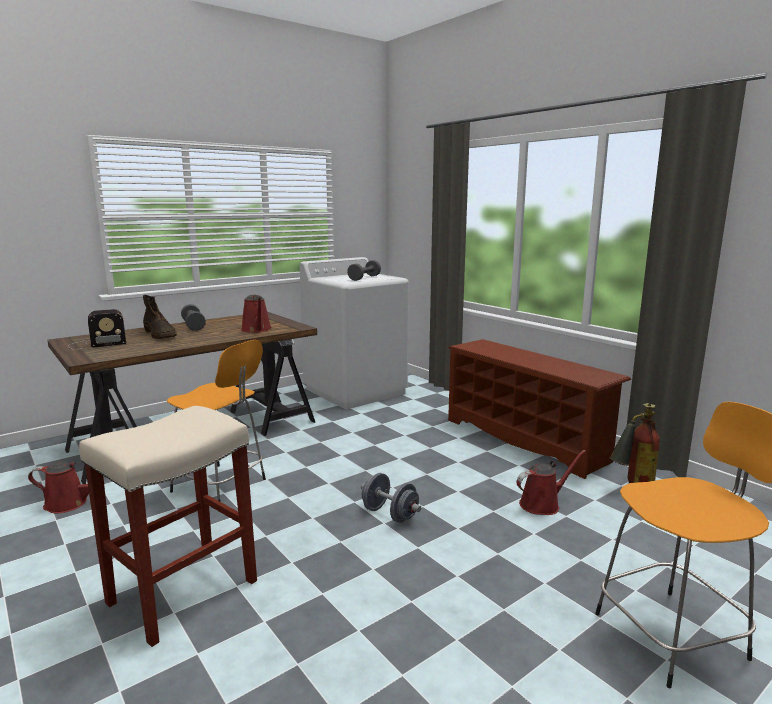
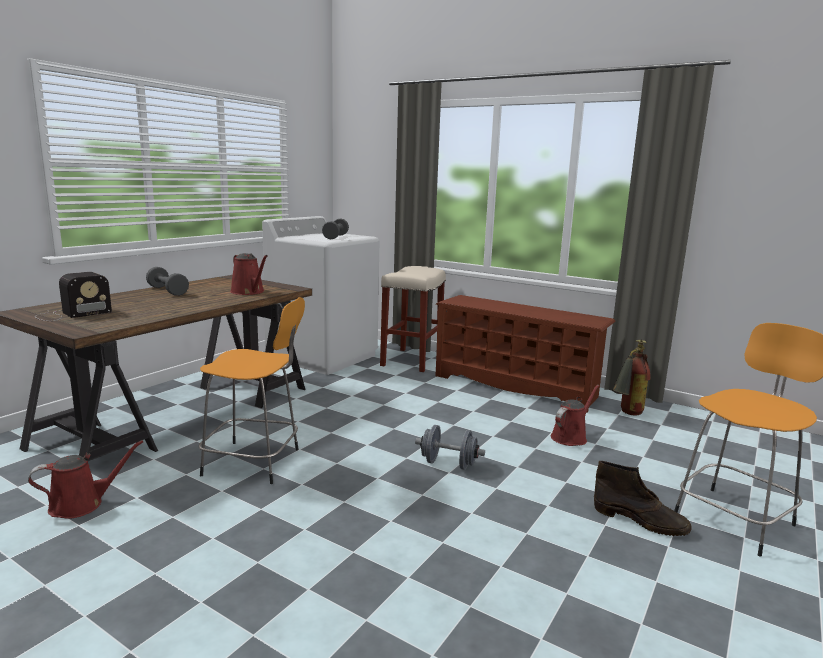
camera: 20 degrees left, 0 degrees up
(160, 335) = (141, 301): brown boot -> brown boot (640, 520)
(182, 593) = (301, 570): beige stool -> beige stool (412, 360)

